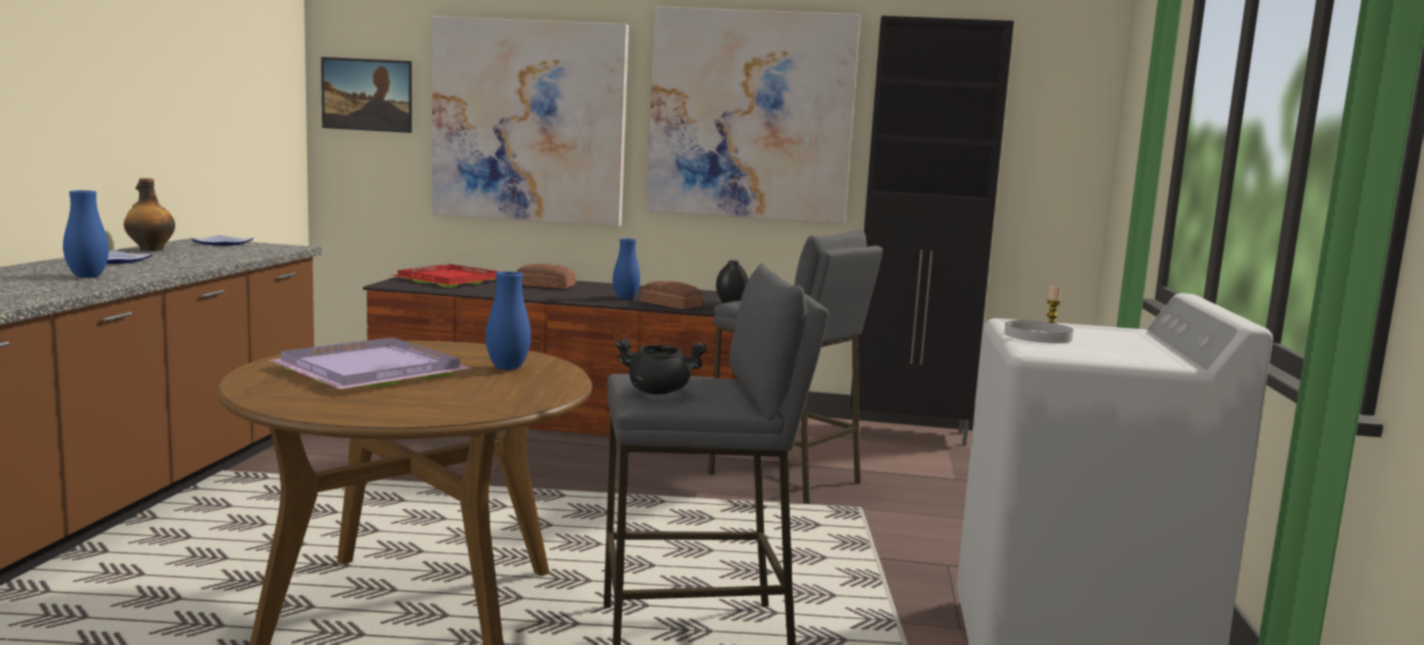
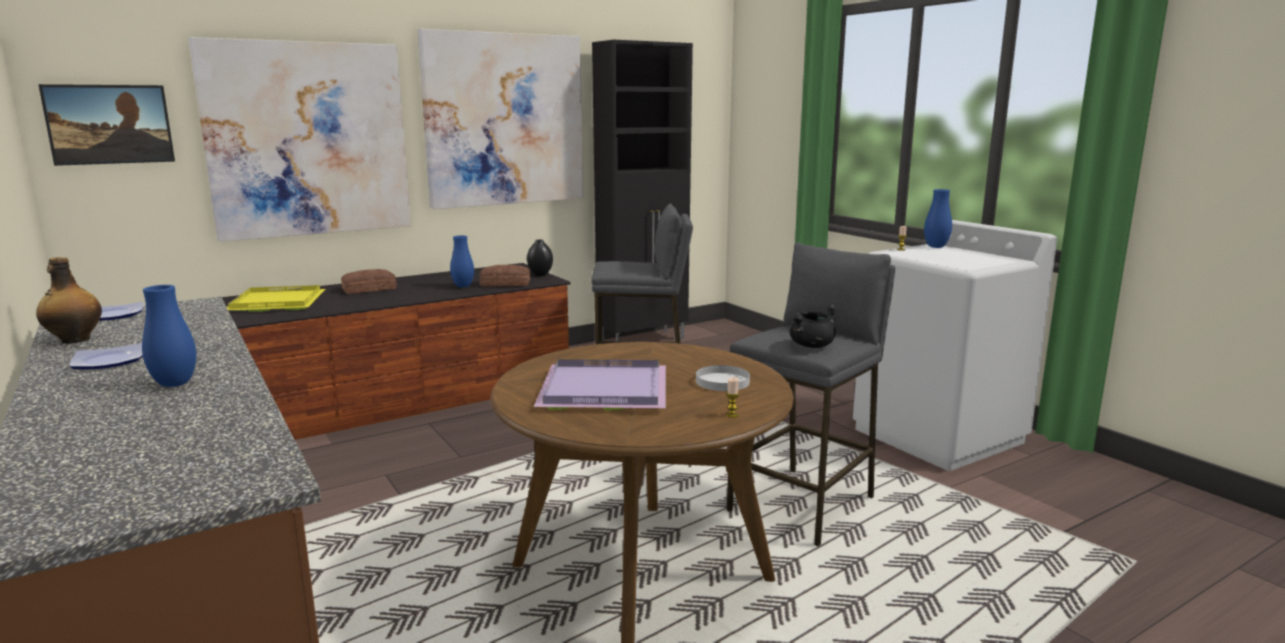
camera: 40 degrees left, 5 degrees up
(381, 413) = (732, 415): none -> candle
(449, 280) = (278, 303): red tray -> yellow tray
(507, 368) = (663, 359): blue vase -> blue vase (936, 247)
(1037, 336) = (929, 258): white plate -> white plate (722, 381)

